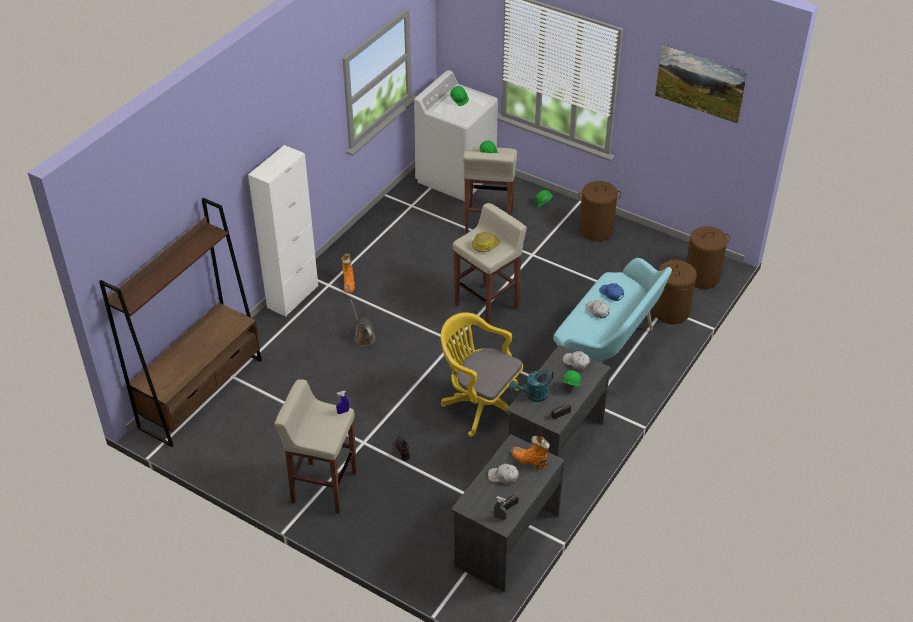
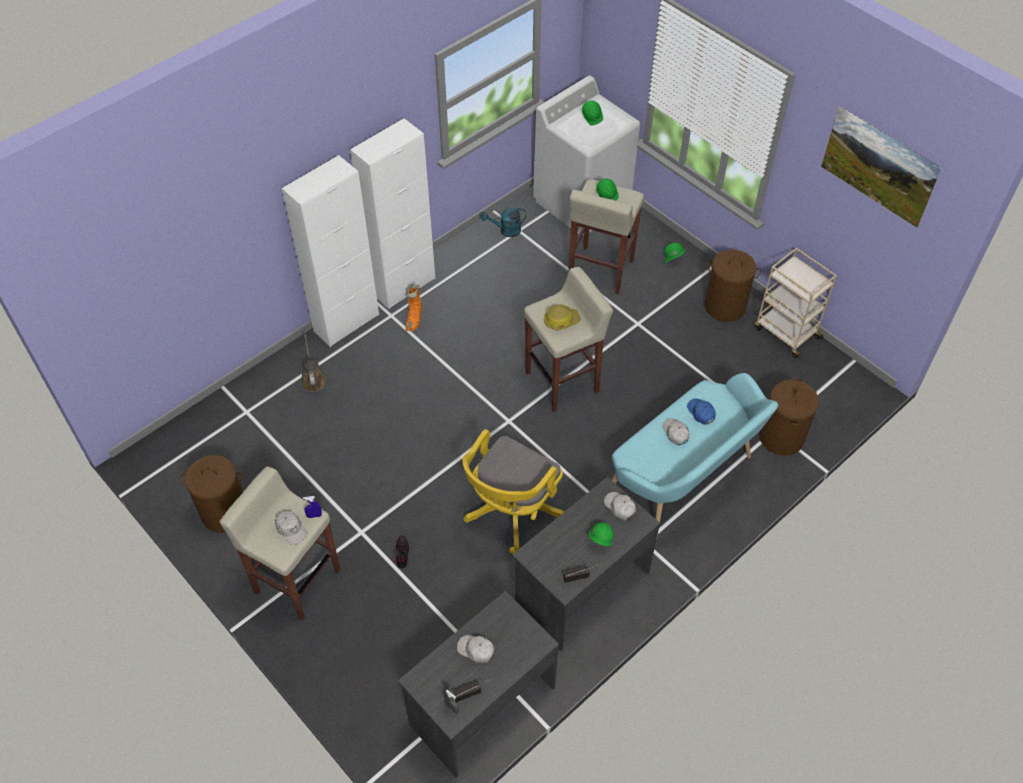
camera: 15 degrees right, 10 degrees up
(202, 393) = (206, 426): brown bookcase -> none
(328, 424) = (291, 529): none -> white cap
(331, 262) = (403, 286): none -> white cabinet
(363, 336) = (407, 391): brown watering can -> brown watering can (313, 379)
(480, 404) = (510, 513): yellow office chair -> yellow office chair turned 105 degrees counterclockwise
(529, 460) = (515, 635): orange boot -> none
(533, 395) = (551, 542): turquoise watering can -> turquoise watering can (506, 231)
(649, 240) = (785, 332): none -> beige cart
(702, 277) = (835, 397): brown laundry basket -> brown laundry basket (225, 512)

